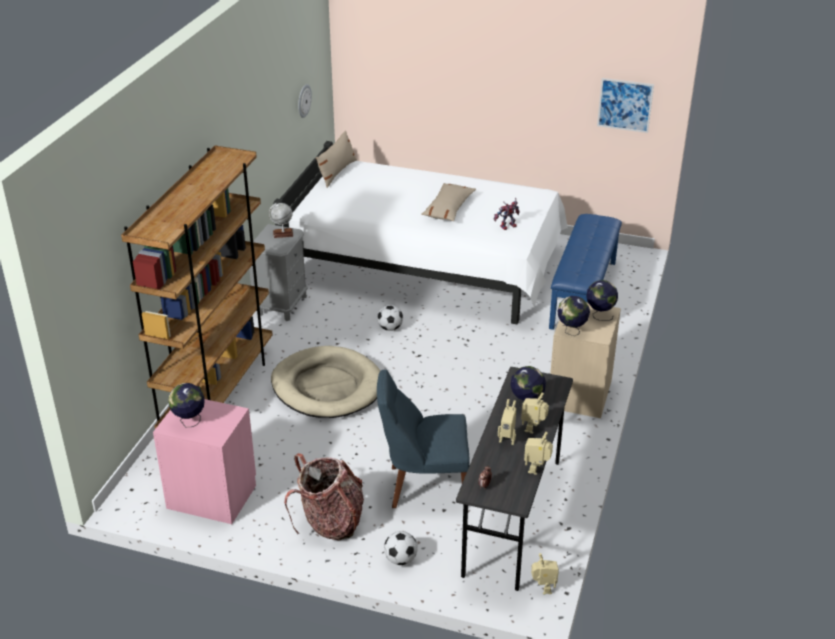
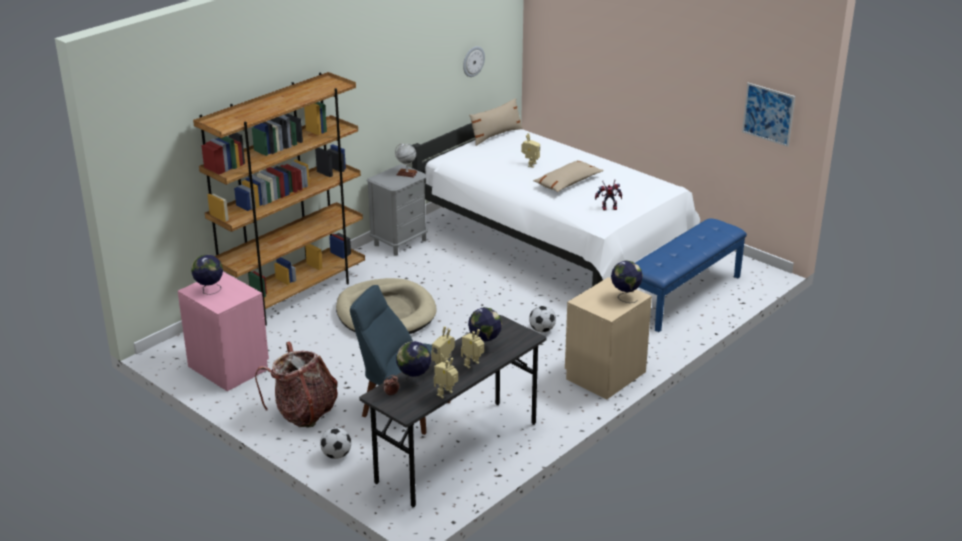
camera: 25 degrees right, 5 degrees down
(390, 328) = (478, 281): football -> football (542, 330)
(543, 588) = (435, 512): toy robot -> toy robot (530, 164)
(571, 332) = (585, 303): globe -> globe (414, 381)

